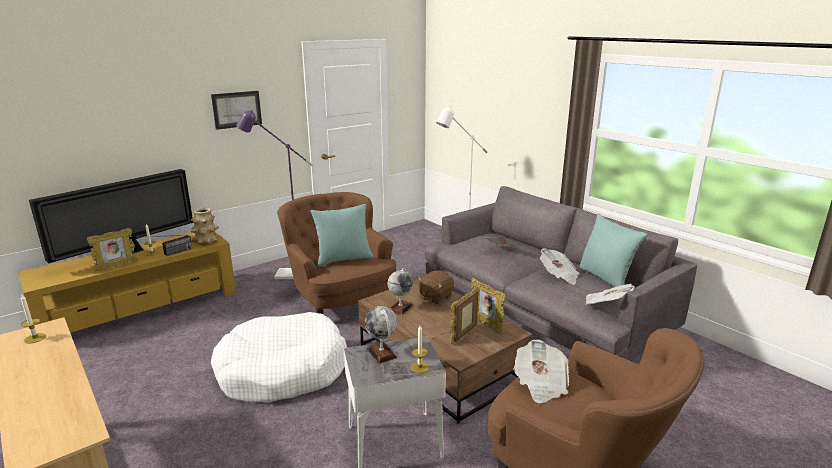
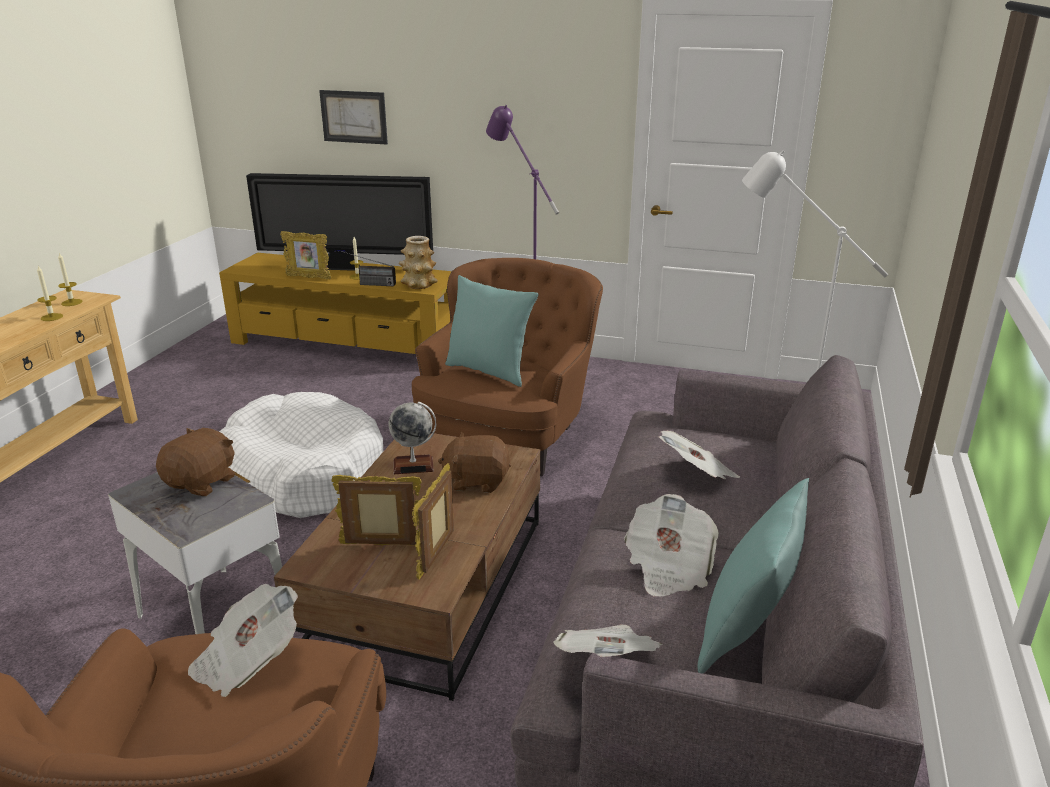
camera: 55 degrees right, 5 degrees up
(237, 109) = (517, 104): picture -> picture (354, 117)
(381, 353) = (202, 482): globe -> brown plush toy
(419, 367) = (181, 522): candle -> candle (52, 317)

